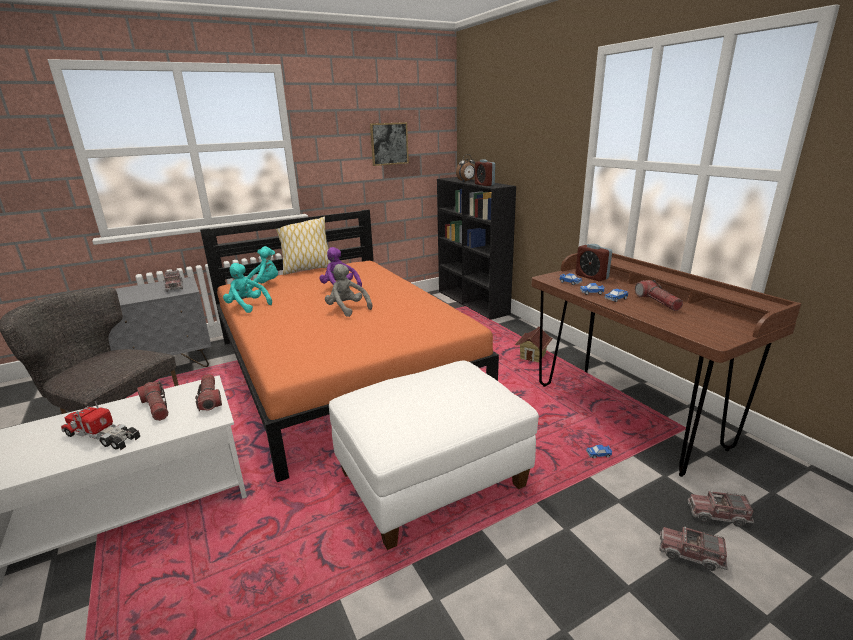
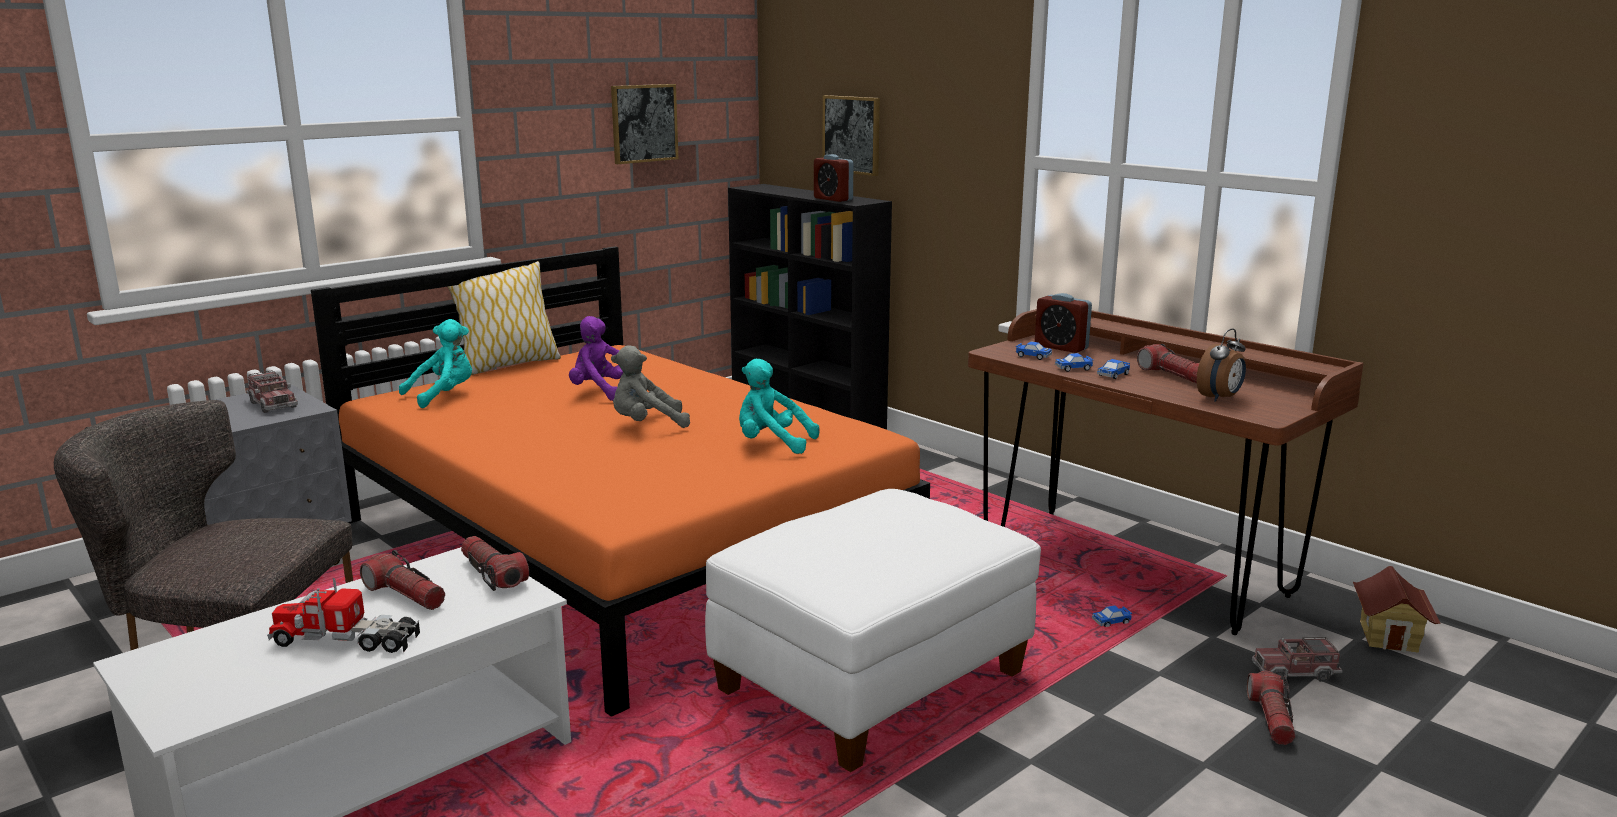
camera: 15 degrees left, 5 degrees down
(247, 306) = (445, 432): turquoise plush toy -> turquoise plush toy (771, 444)
(347, 309) = (647, 425): grey plush toy -> grey plush toy turned 45 degrees counterclockwise
(466, 181) = (792, 193): alarm clock -> alarm clock (1220, 398)
(498, 148) = (852, 135): none -> picture
(533, 356) = (955, 498): toy house -> toy house (1389, 637)
(690, 554) = (1271, 718): toy truck -> flashlight

